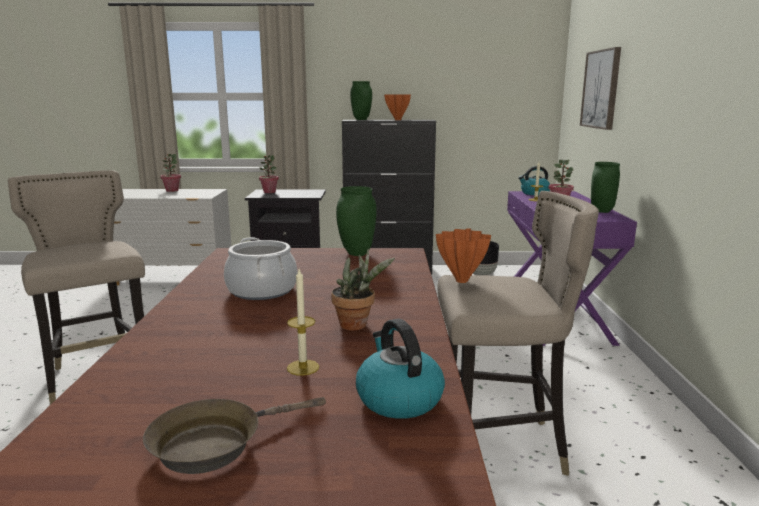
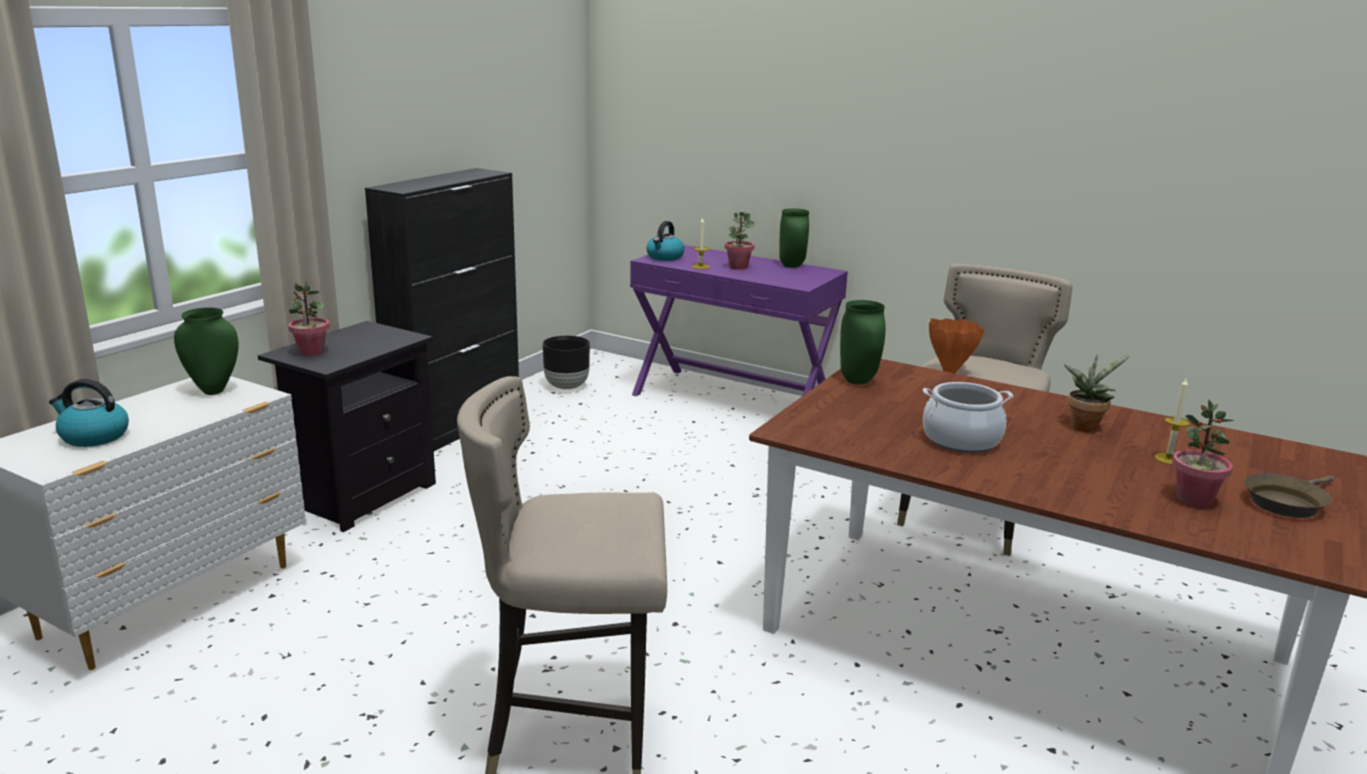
camera: 60 degrees left, 5 degrees up
(172, 190) = (125, 409): potted plant -> potted plant (1193, 499)
(215, 443) = (1286, 502): brown frying pan -> brown frying pan turned 60 degrees clockwise
(361, 119) = (407, 185): green vase -> green vase (214, 390)
(397, 120) = (455, 177): orange vase -> none
(398, 399) = (1229, 444): kettle -> kettle (93, 437)
(601, 89) = (717, 116): picture -> none

